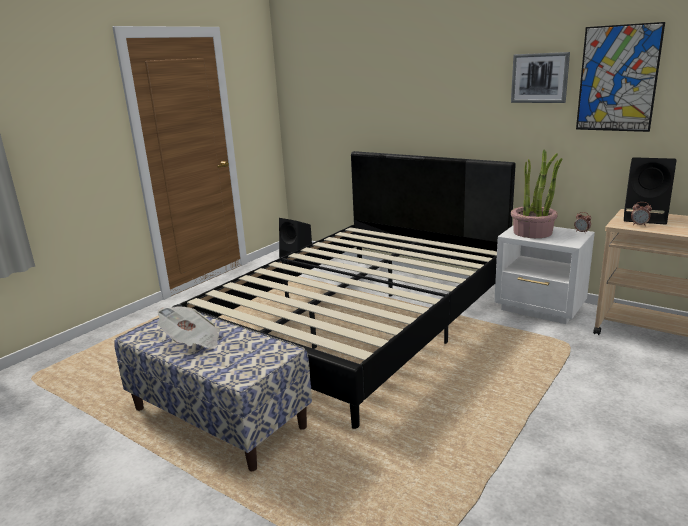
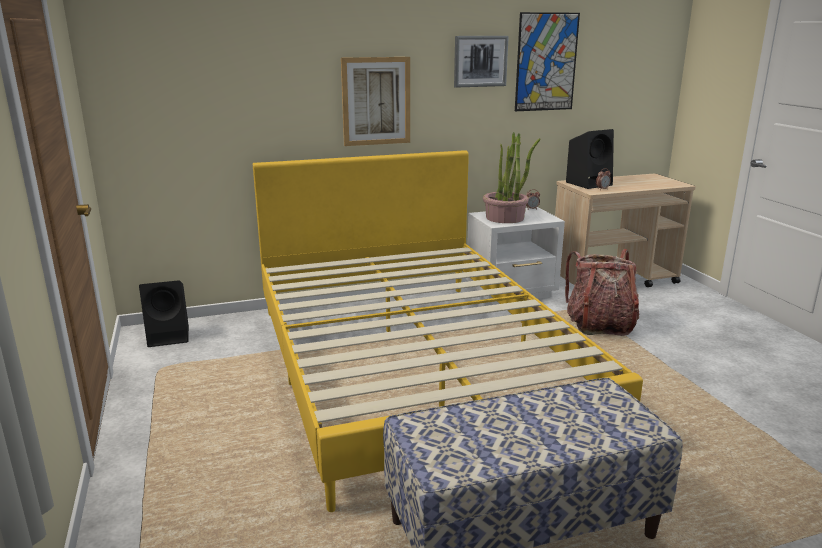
camera: 55 degrees left, 0 degrees up
(192, 342) = (515, 434): newspaper -> none
(360, 321) = (414, 367): black bed -> yellow bed
(443, 112) = (376, 101): none -> picture
(552, 360) = (599, 325): none -> backpack

